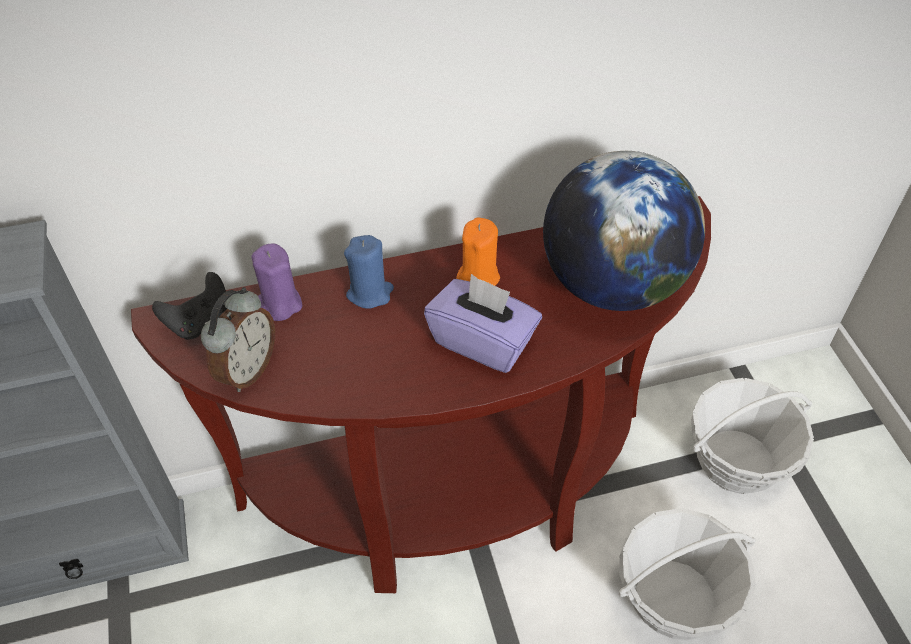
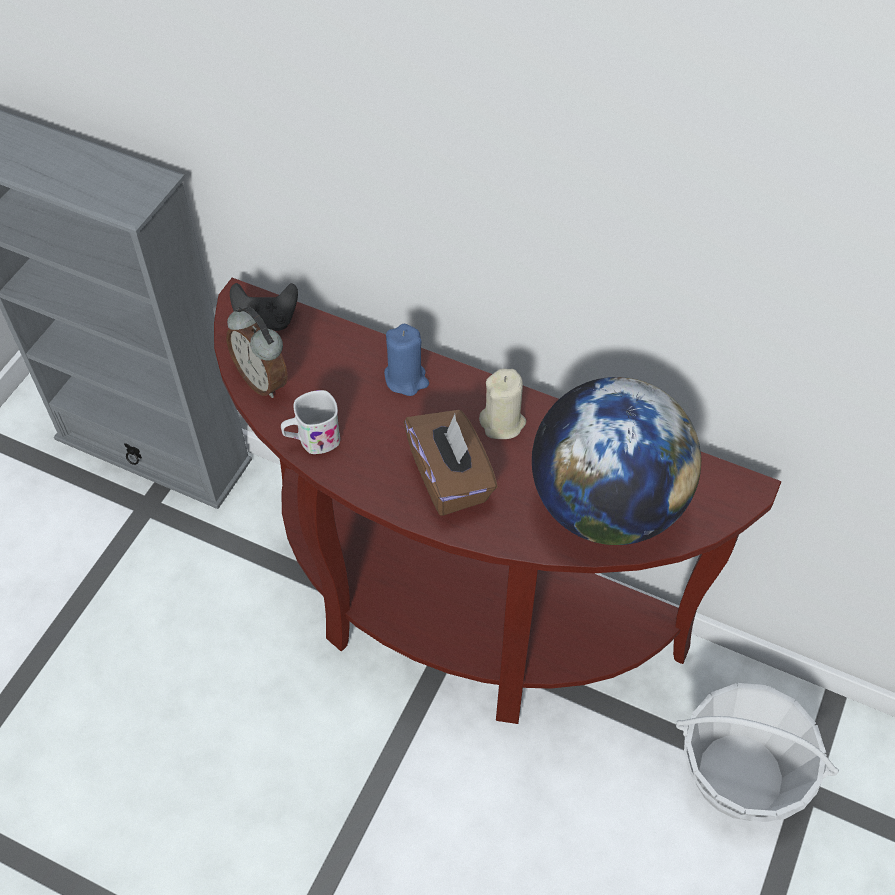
camera: 40 degrees right, 5 degrees up
(247, 370) = (263, 380): alarm clock -> alarm clock turned 75 degrees clockwise
(279, 304) = (333, 343): purple candle -> none
(341, 388) = (312, 440): none -> white mug
(478, 277) = (502, 422): orange candle -> beige candle
(483, 341) = (450, 478): purple tissue box -> brown tissue box
(674, 598) = (558, 838): basket -> none

